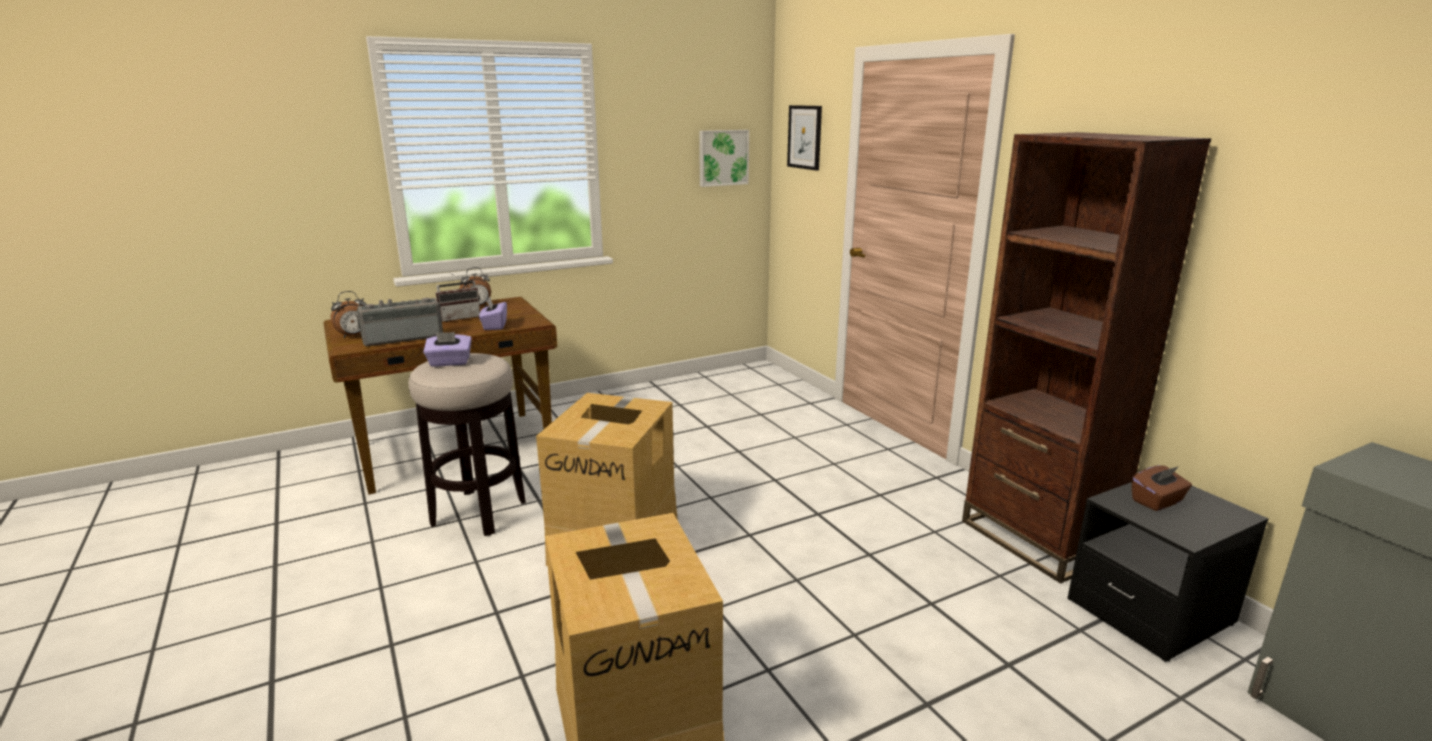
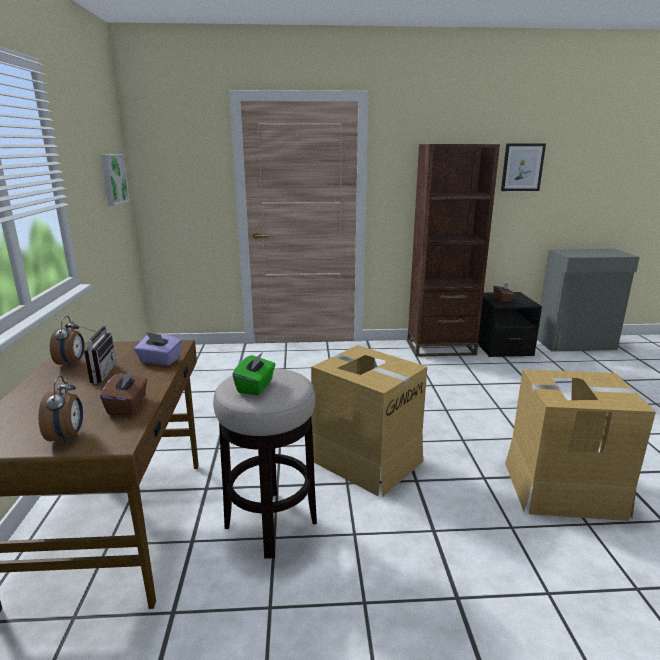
camera: 65 degrees left, 0 degrees up
(403, 338) = (128, 406): radio -> brown tissue box
(449, 363) = (256, 386): purple tissue box -> green tissue box
(805, 137) = (176, 158): picture -> picture (522, 167)

